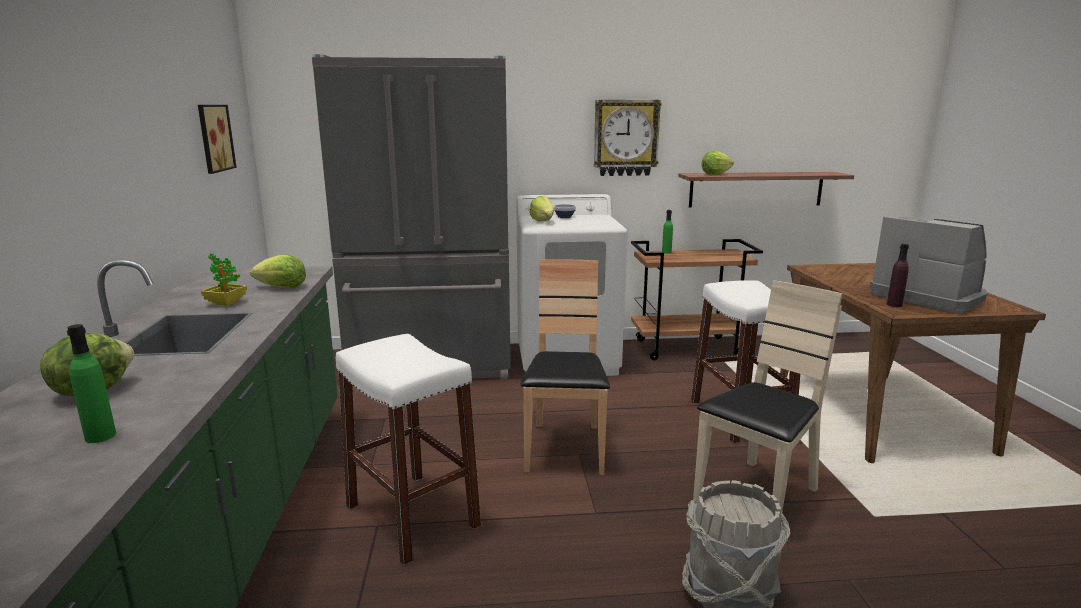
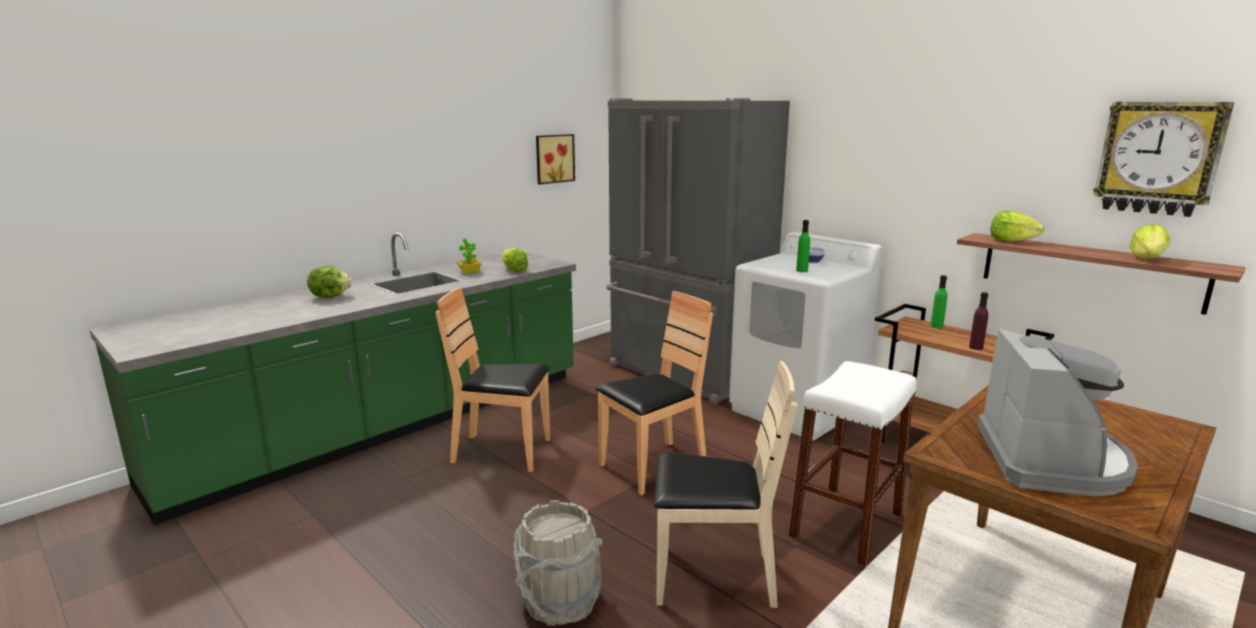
camera: 50 degrees right, 0 degrees up
(100, 436) = (289, 314): green bottle -> green bottle (802, 270)
(412, 516) = (502, 452): white stool -> brown chair
(543, 221) = (777, 261): lettuce -> lettuce (1147, 259)
(625, 138) = (910, 183): wall clock -> wall clock (1158, 158)
(894, 305) = (963, 447): purple bottle -> purple bottle (976, 347)

